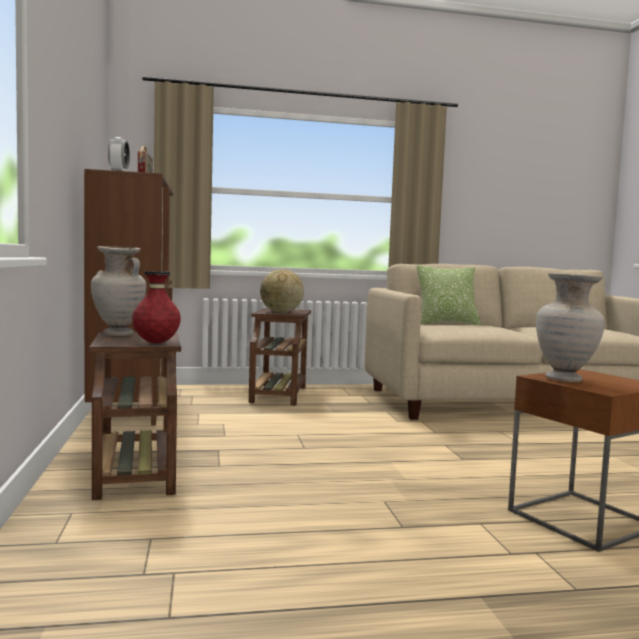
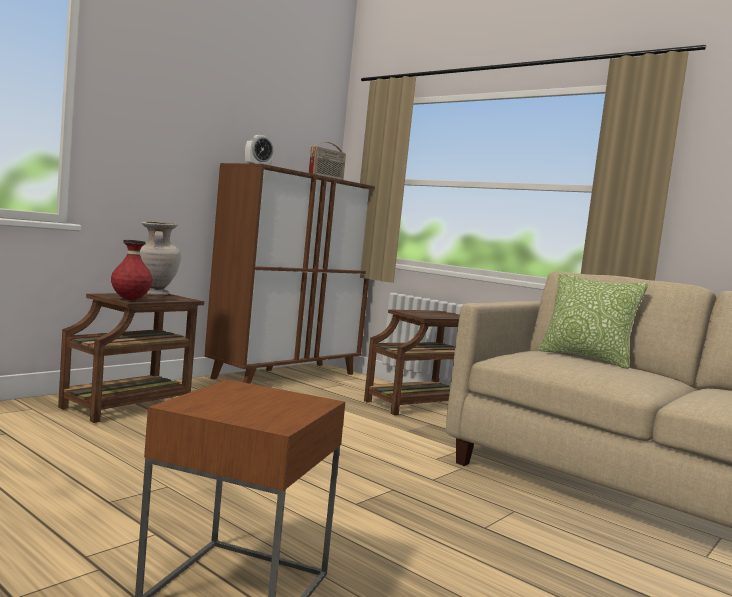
camera: 50 degrees right, 0 degrees up
(281, 312) = (422, 314): globe -> none
(565, 380) = (231, 393): beige vase -> none

